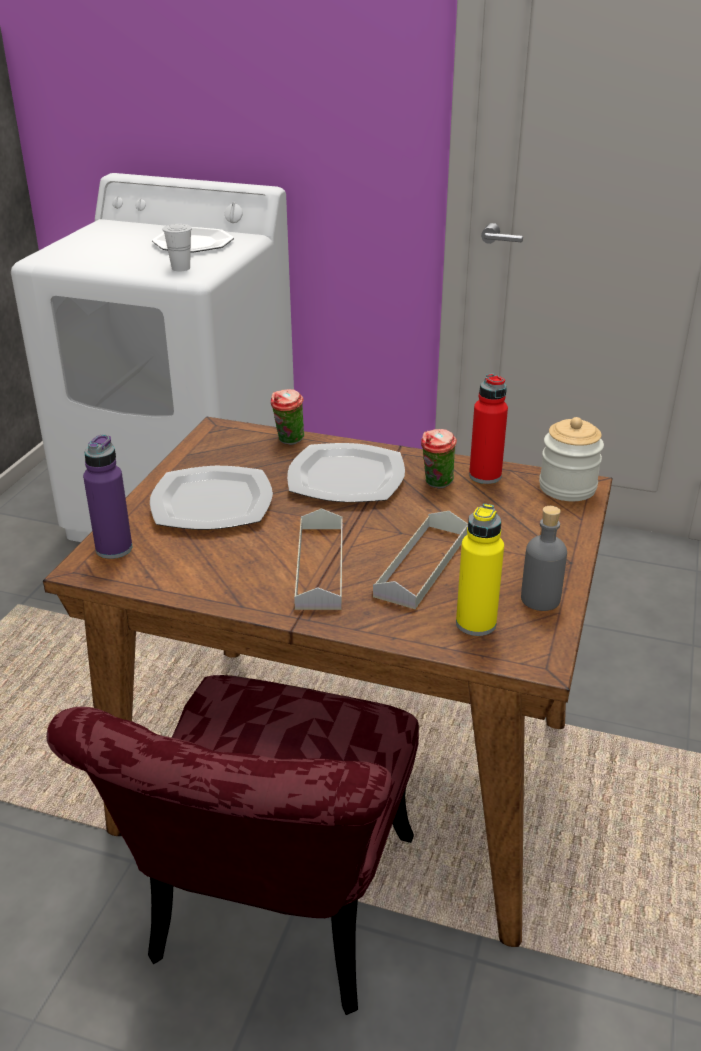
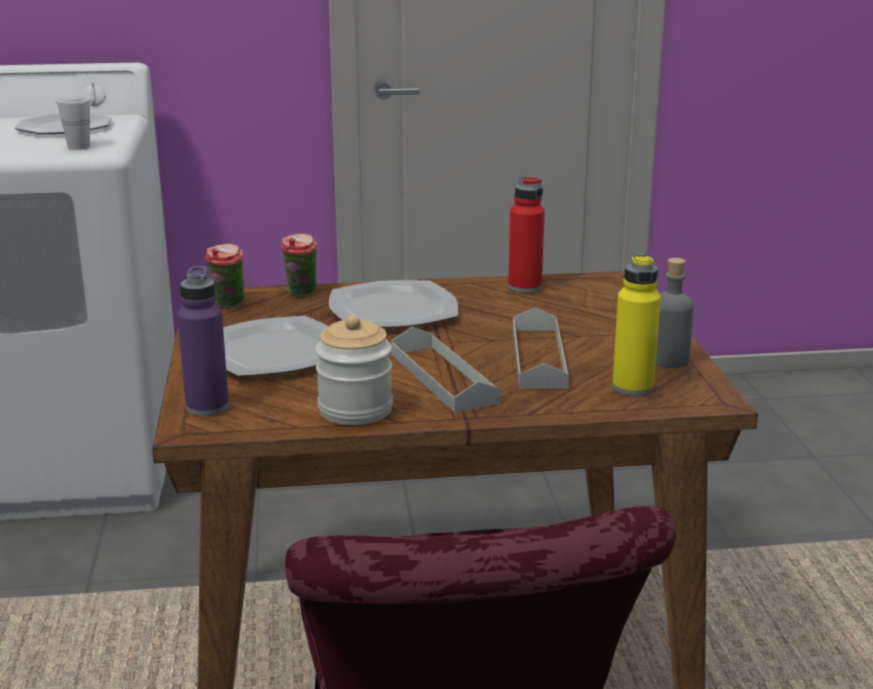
camera: 25 degrees left, 10 degrees down
(436, 485) = (487, 301): cup -> cup (228, 305)
(567, 488) = (607, 283): jar -> jar (355, 410)

